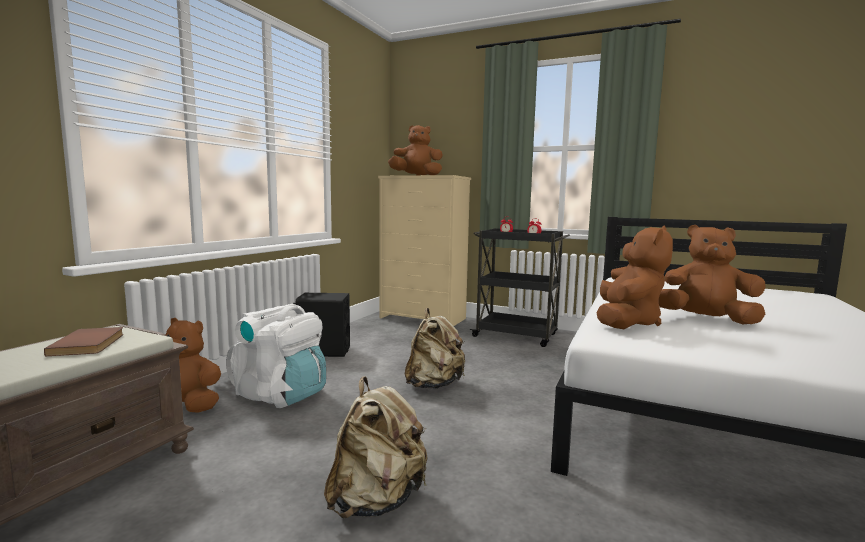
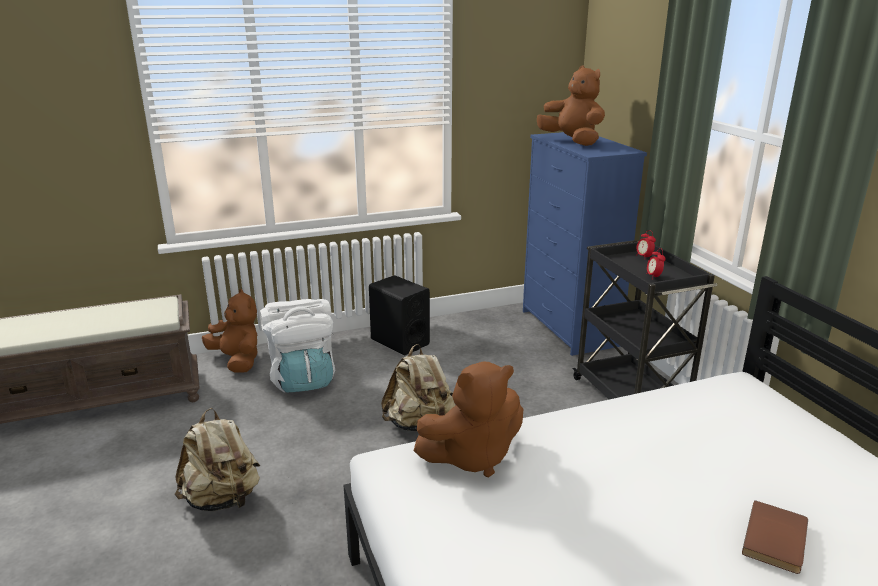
camera: 45 degrees right, 15 degrees up
(90, 344) = (137, 314): brown book -> brown book (778, 540)
(423, 318) = (569, 328): beige dresser -> blue dresser
(705, 320) = (575, 498): brown plush toy -> none

